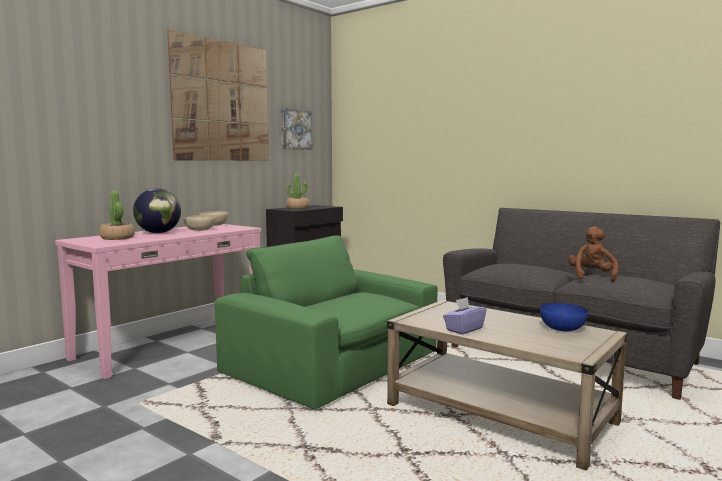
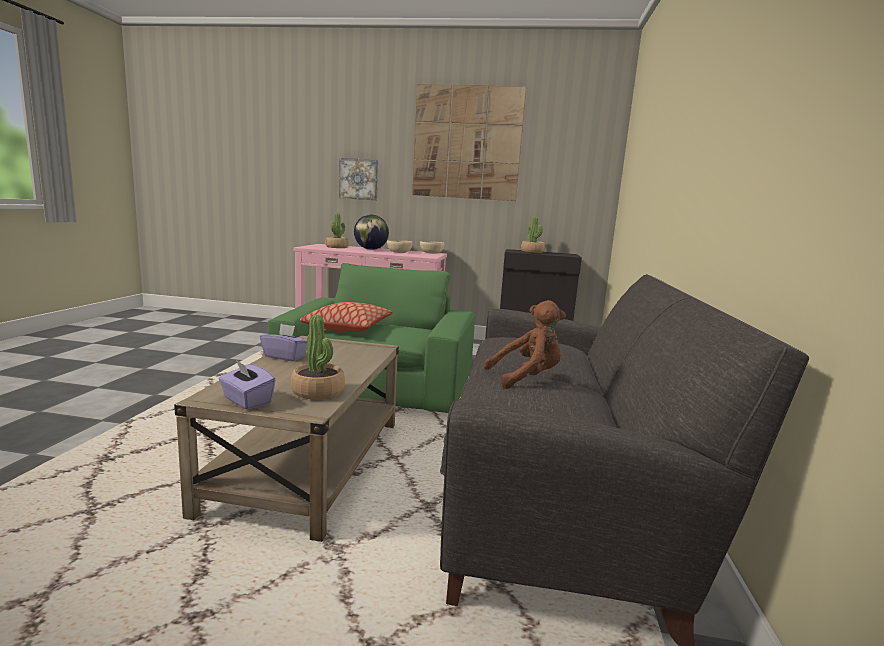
camera: 60 degrees right, 5 degrees up
(295, 129) = (559, 169): picture -> picture (359, 179)
(345, 309) = (348, 327): none -> pillow
(562, 328) = (318, 391): blue bowl -> potted plant
(586, 345) = (246, 401): none -> purple tissue box

